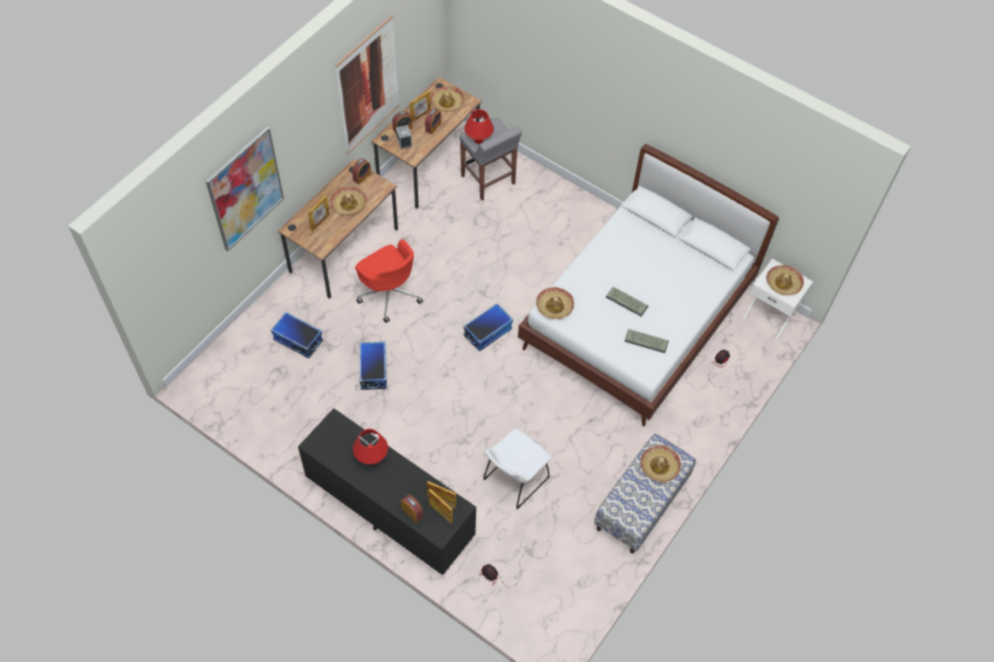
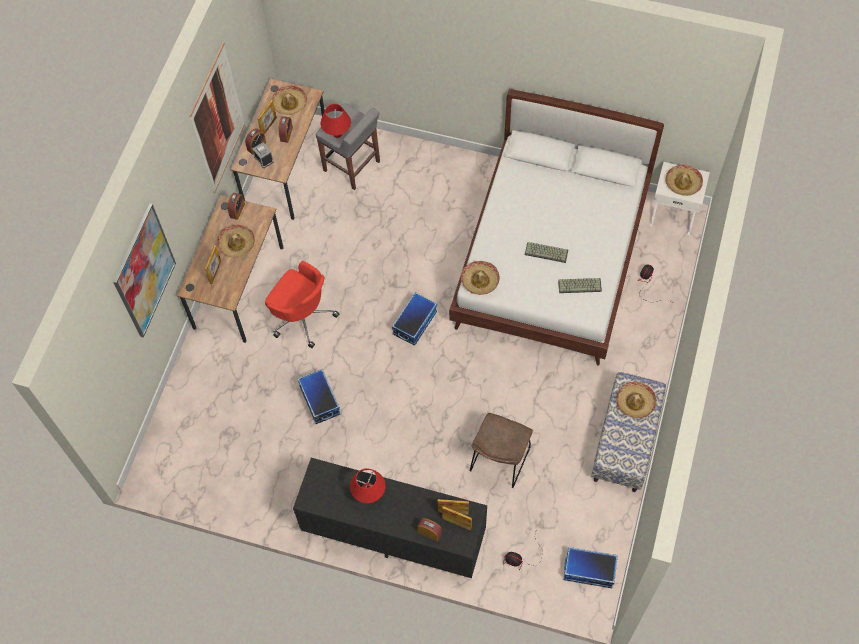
camera: 15 degrees left, 5 degrees up
(298, 340) = (232, 396): storage box -> storage box (588, 571)
(513, 481) = (498, 462): white chair -> brown chair

